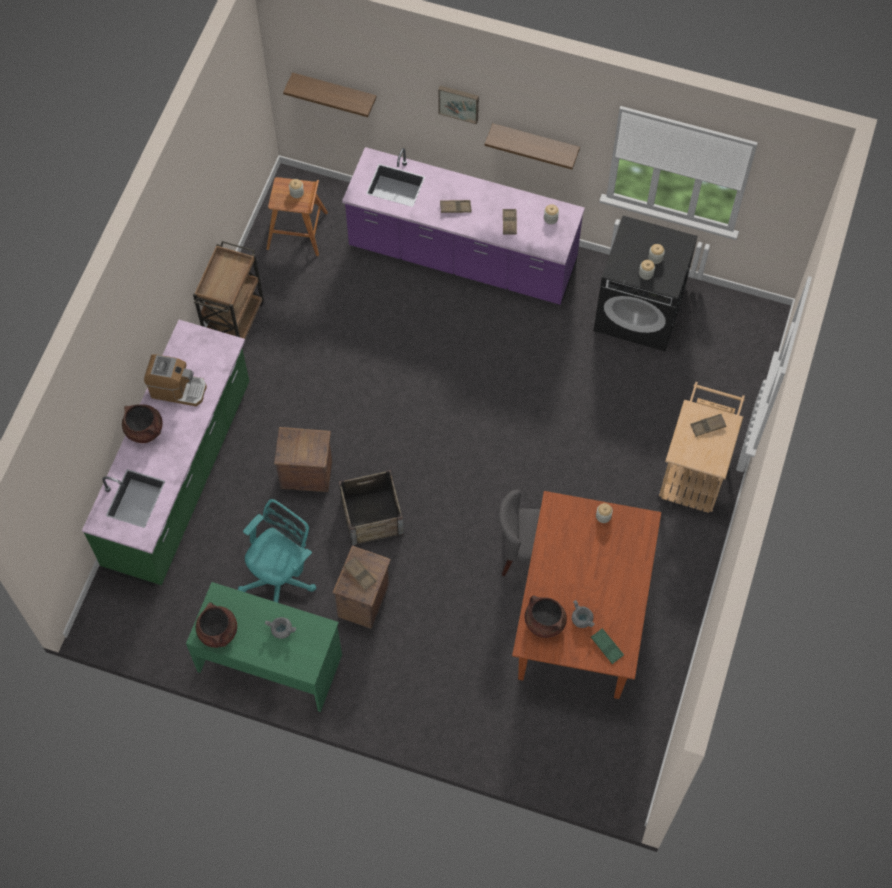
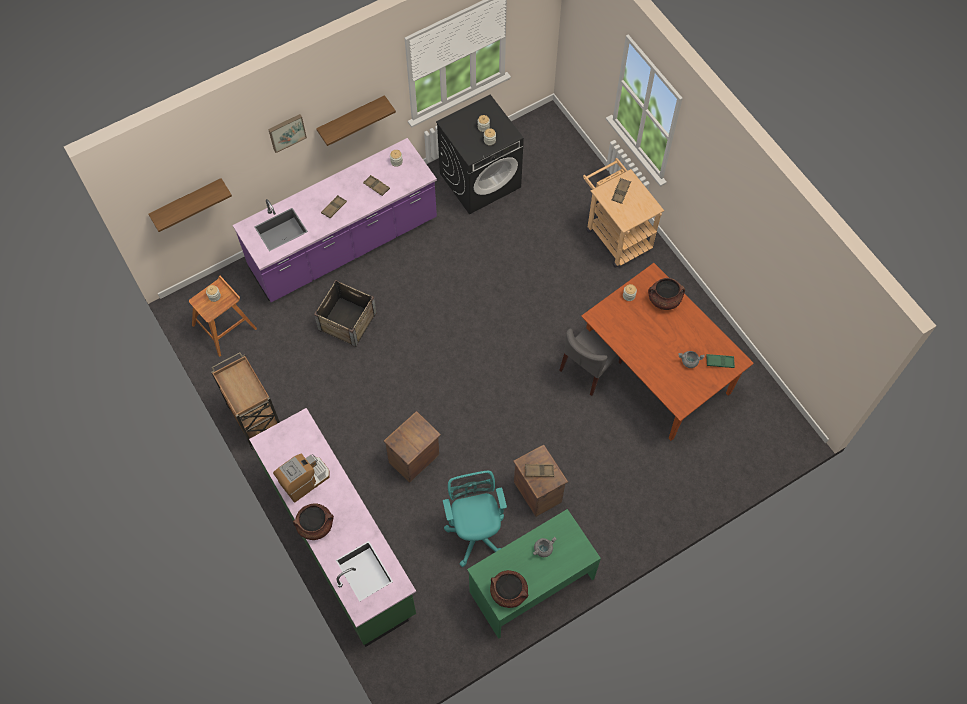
camera: 50 degrees left, 0 degrees up
(372, 516) = (481, 440): crate -> crate (347, 321)
(544, 622) = (673, 384): brown cooking pot -> brown cooking pot (664, 300)

